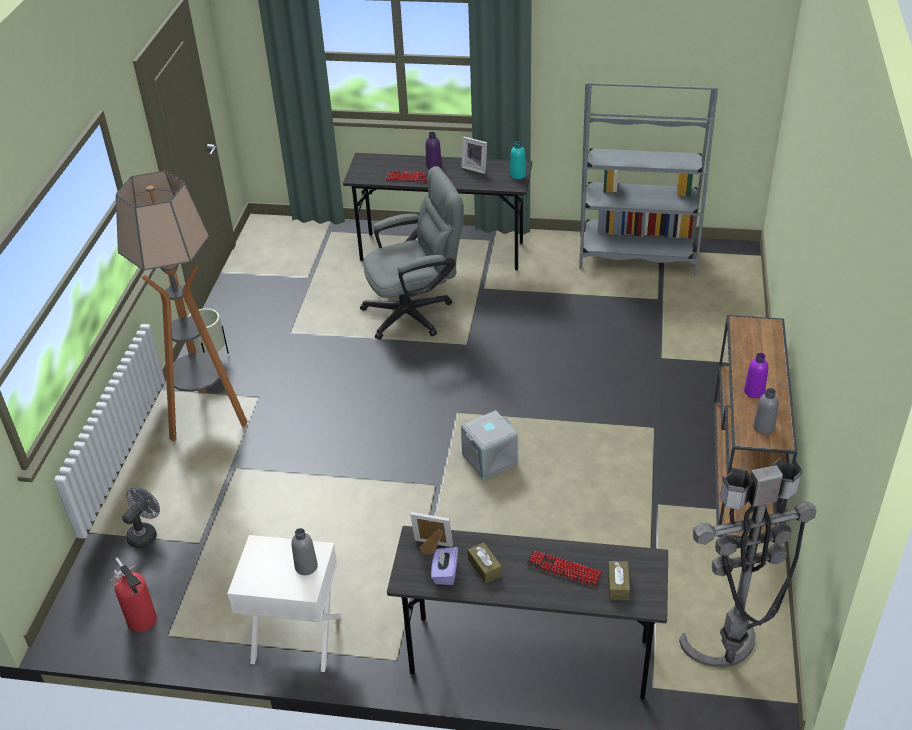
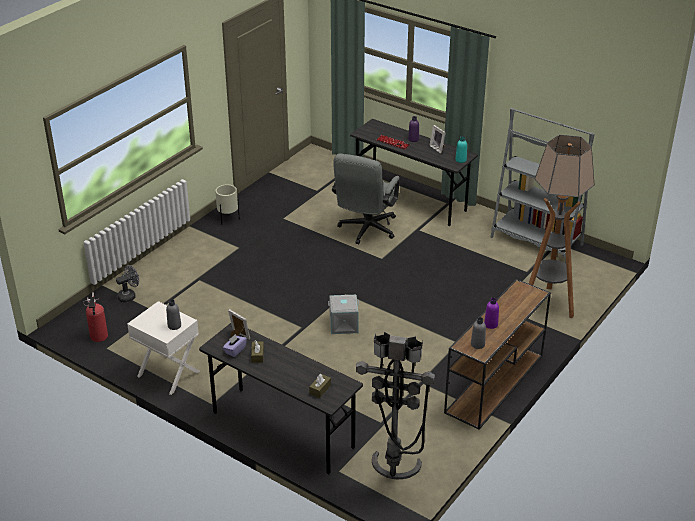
camera: 25 degrees right, 5 degrees down
(206, 418) = (202, 249): floor lamp -> floor lamp (547, 305)
(416, 312) = (366, 231): grey office chair -> grey office chair turned 105 degrees clockwise
(564, 569) = (298, 371): keyboard -> none

